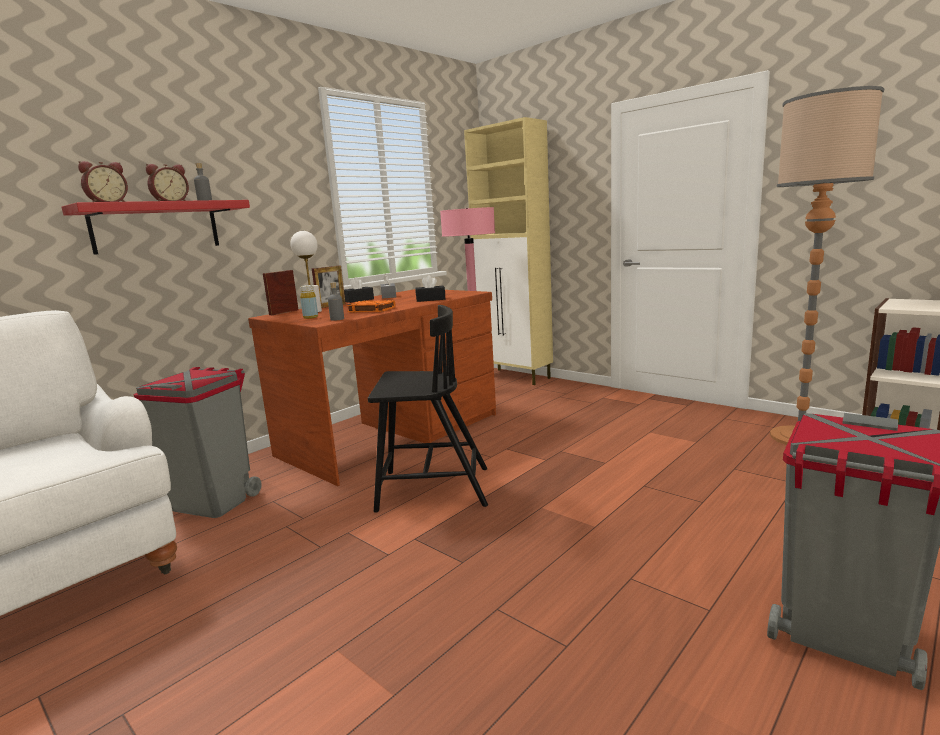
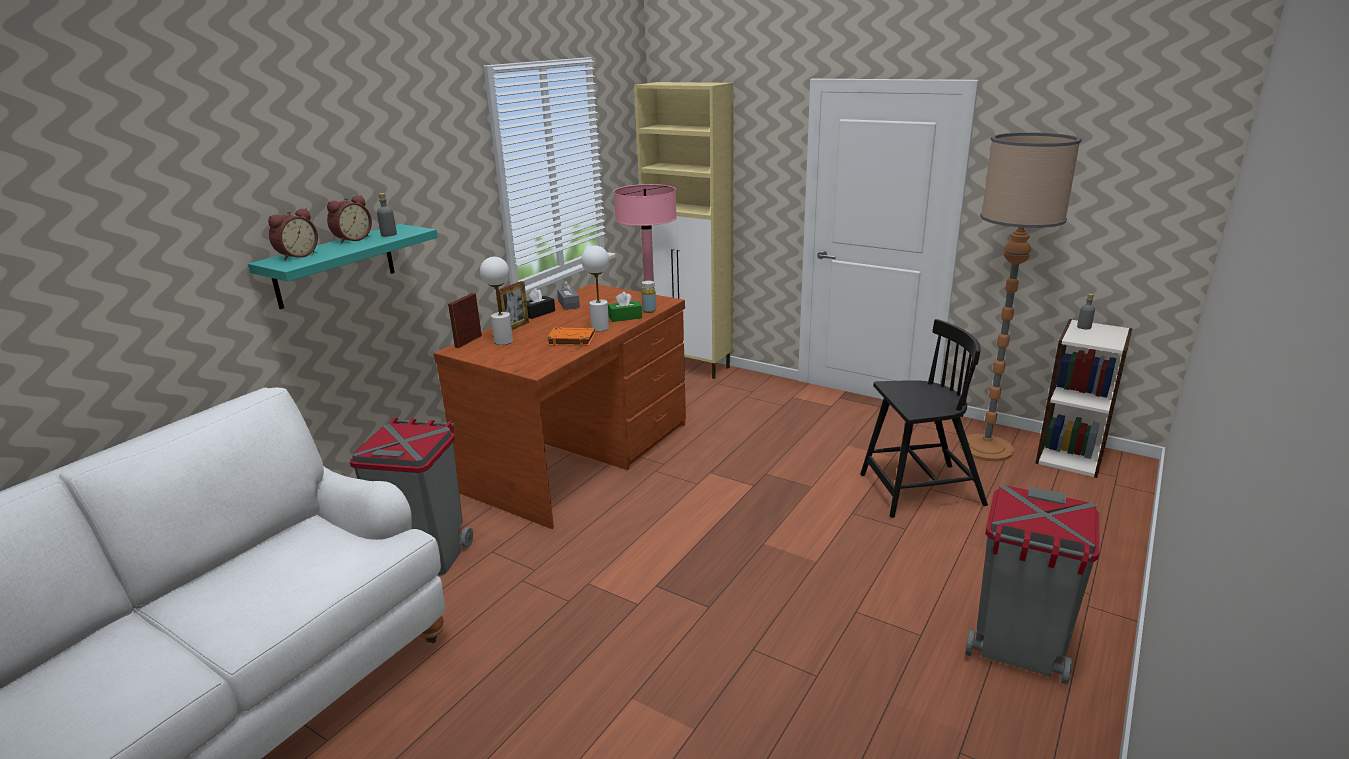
camera: 10 degrees left, 10 degrees up
(156, 227) = (335, 266): red shelf -> turquoise shelf
(310, 317) = (511, 356): yellow bottle -> yellow bottle (649, 310)
(337, 319) = (547, 362): grey bottle -> grey bottle (1084, 327)
(403, 304) = (600, 328): none -> white table lamp
(430, 299) = (625, 317): black tissue box -> green tissue box
(431, 489) = (650, 527): black chair -> black chair (919, 490)

